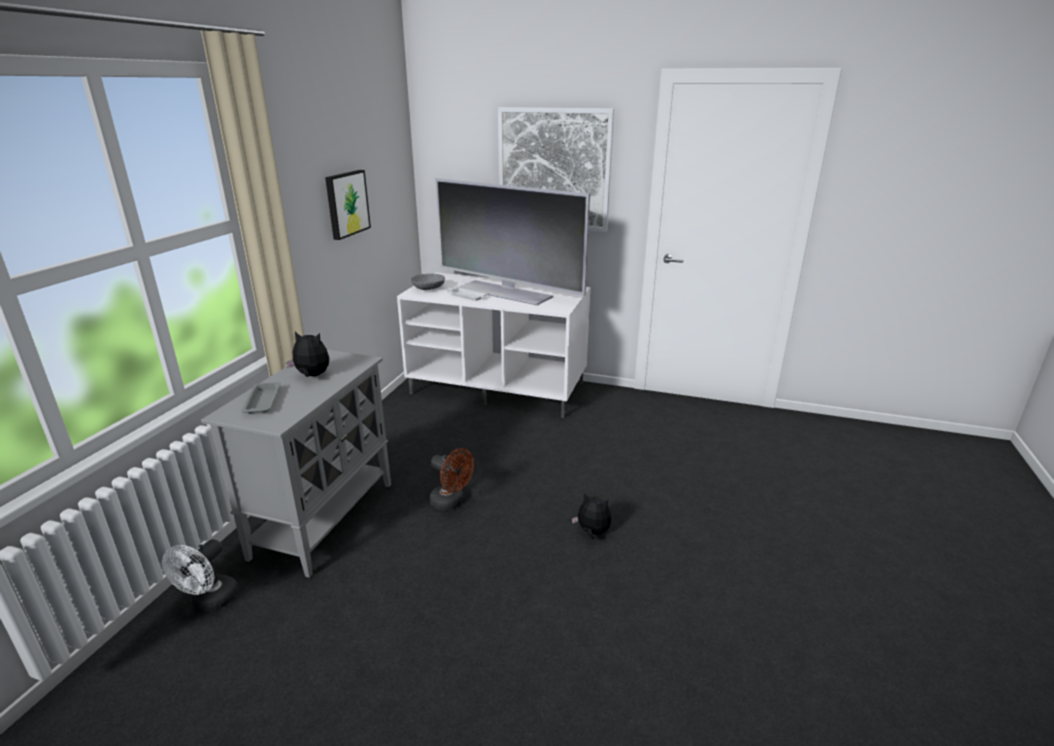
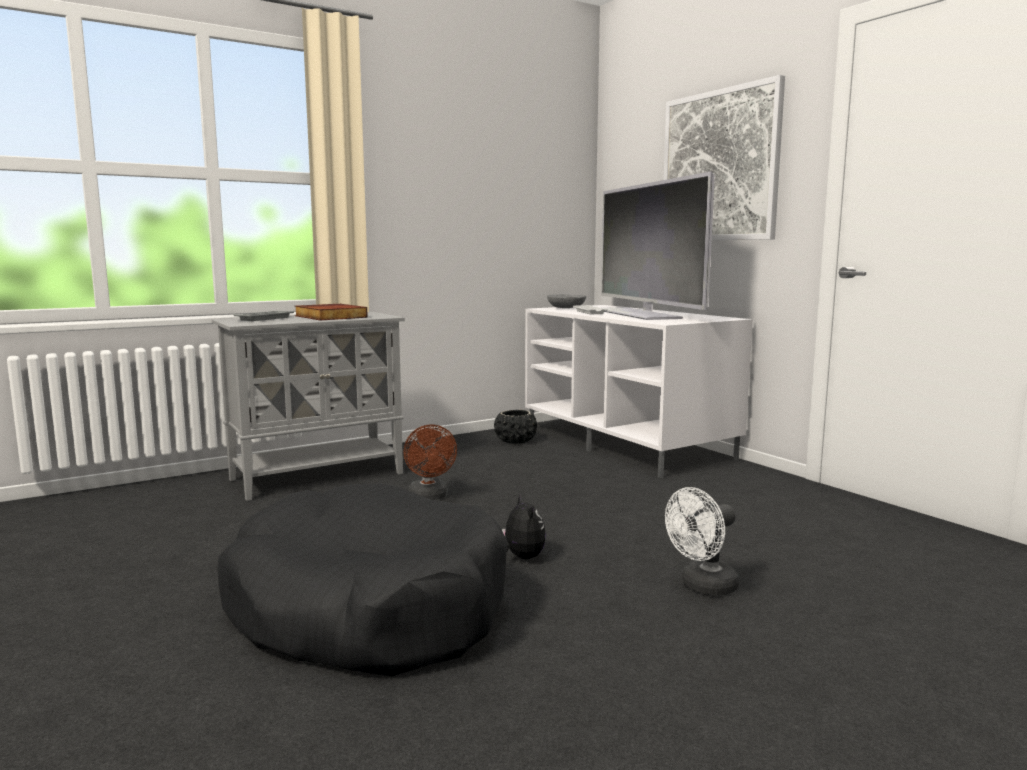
camera: 40 degrees right, 15 degrees down
(210, 602) = (172, 491): white fan -> white fan (702, 587)
(312, 376) = (329, 316): plush toy -> book
(346, 203) = (474, 197): picture -> none
(419, 411) = (516, 441): none -> black planter
(576, 629) = (367, 608): none -> black dog bed

